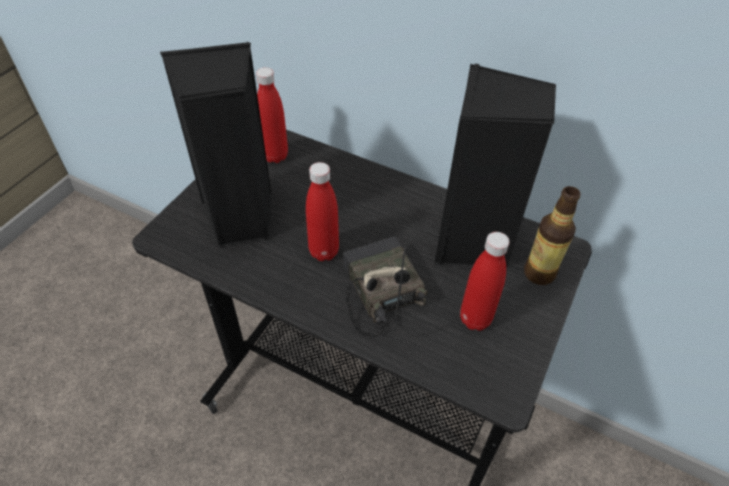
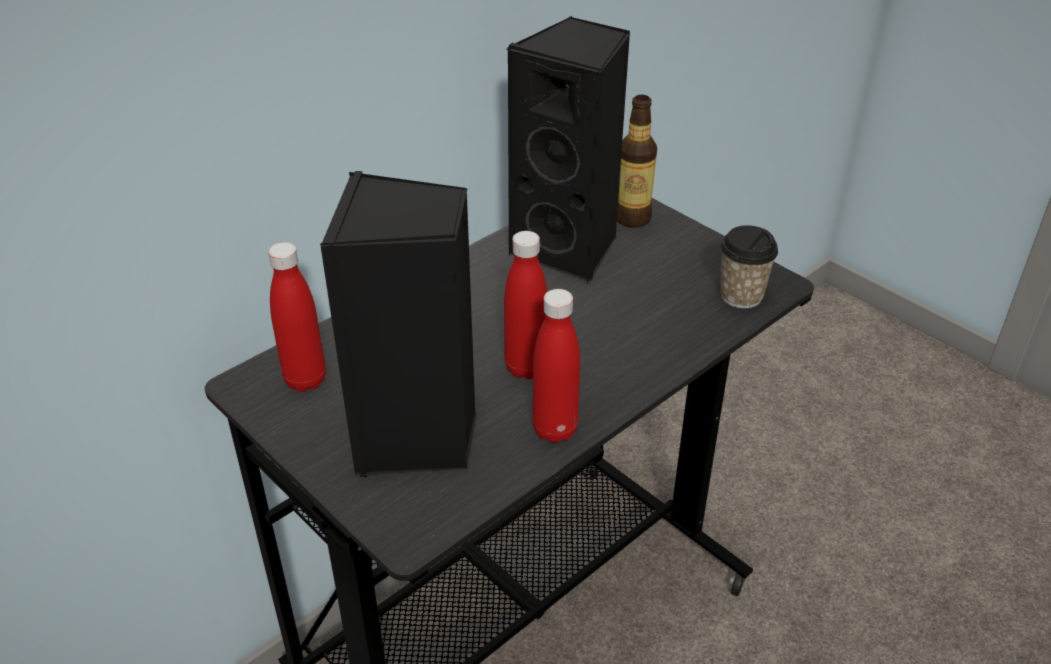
camera: 70 degrees left, 10 degrees down
(378, 291) = (610, 336): radio -> none
(472, 370) = (741, 296): none -> cup
(475, 319) = (677, 276): red bottle -> red bottle (555, 430)

